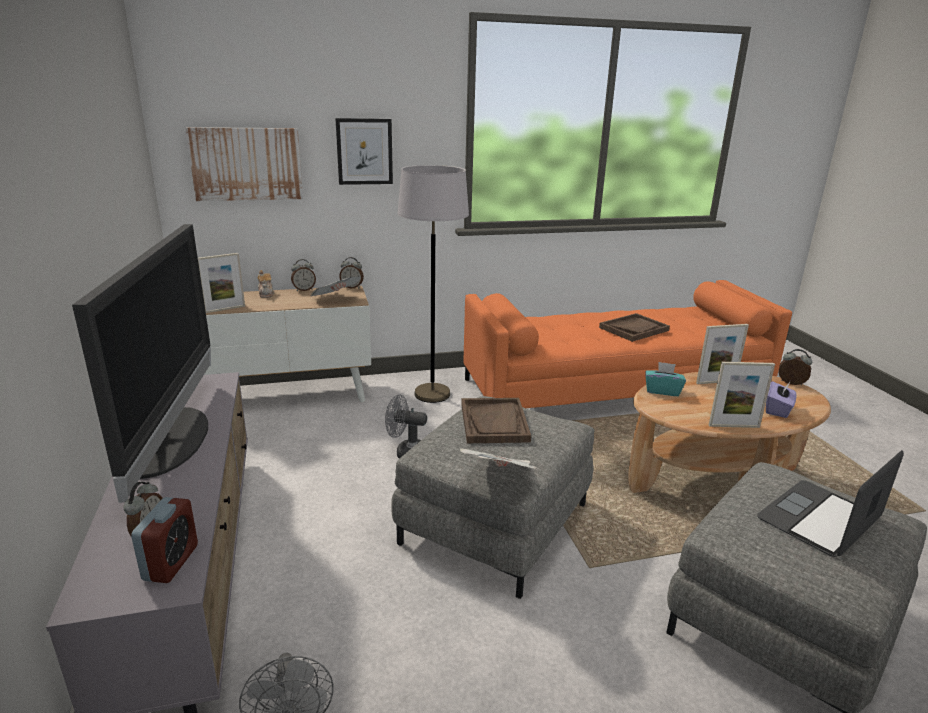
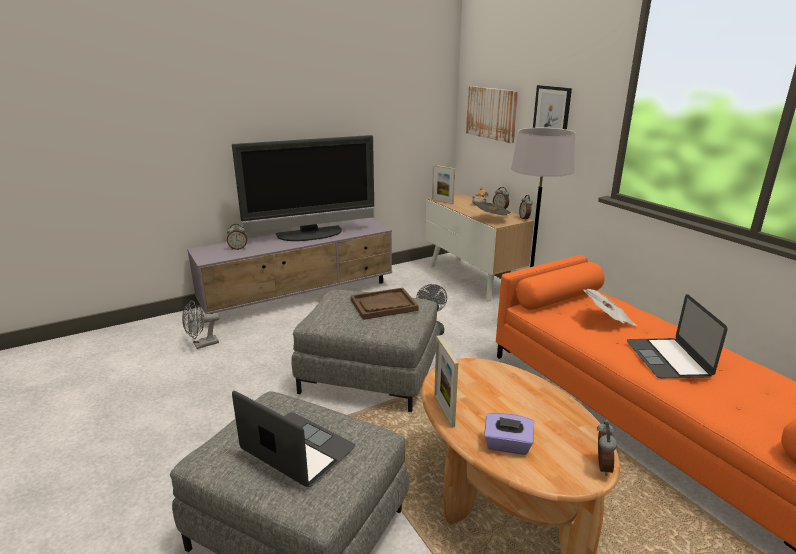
camera: 75 degrees right, 0 degrees up
(171, 562) = (220, 256): alarm clock -> none
(501, 477) = (315, 314): newspaper -> newspaper (607, 320)
(633, 329) = (668, 358): brown tray -> laptop
(662, 391) = (494, 371): turquoise tissue box -> none
(716, 382) = (548, 405): picture frame -> none

